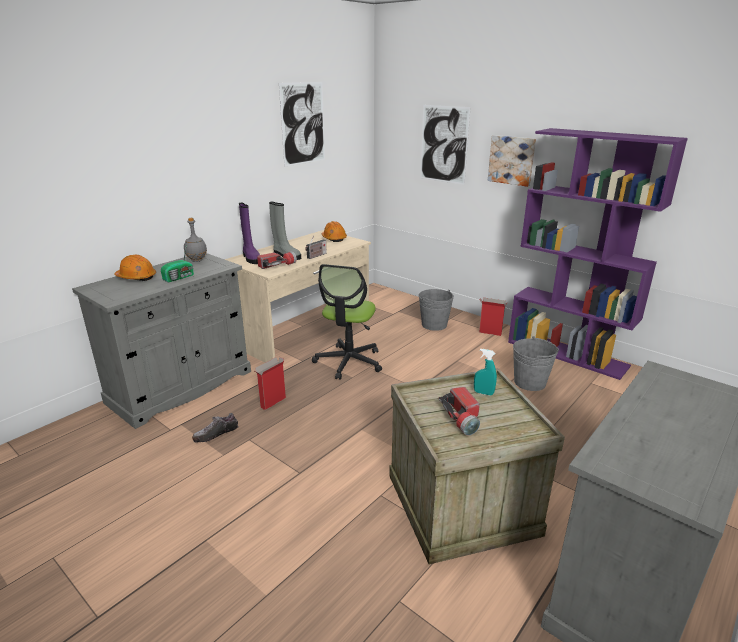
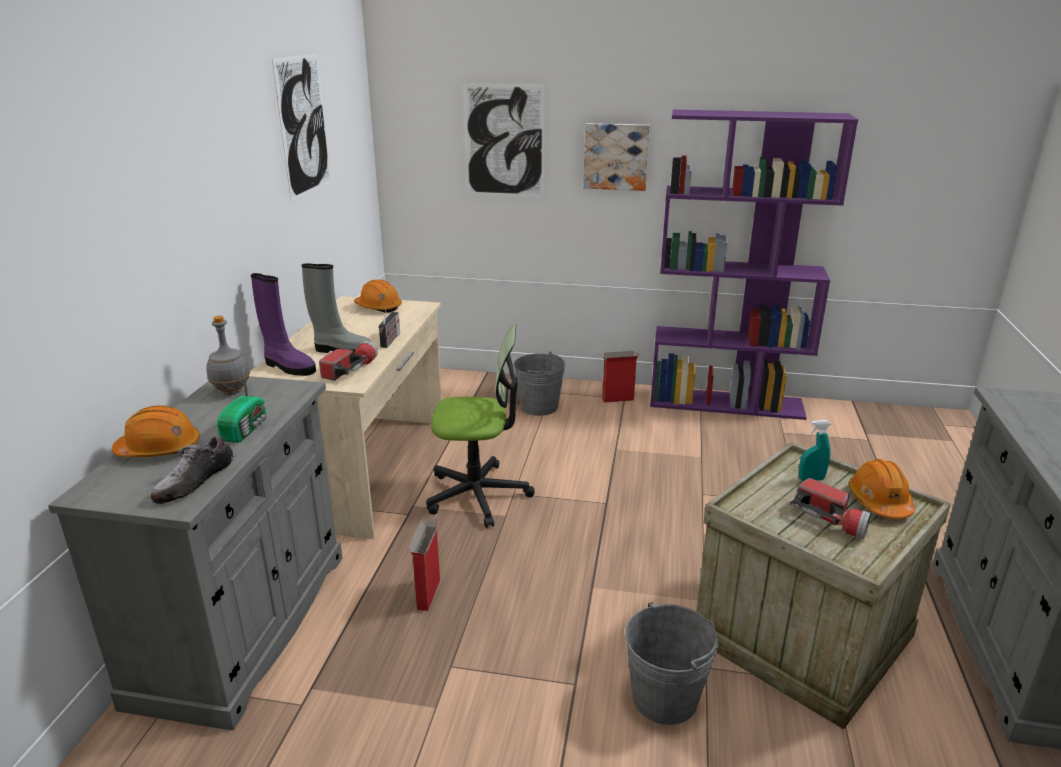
camera: 30 degrees left, 0 degrees up
(215, 434) = (389, 680): shoe -> shoe (194, 482)
(349, 362) = (478, 495): office chair -> office chair turned 75 degrees counterclockwise
(513, 419) = (879, 501): none -> orange hard hat
(530, 382) = (723, 452): grey bucket -> grey bucket (665, 698)

